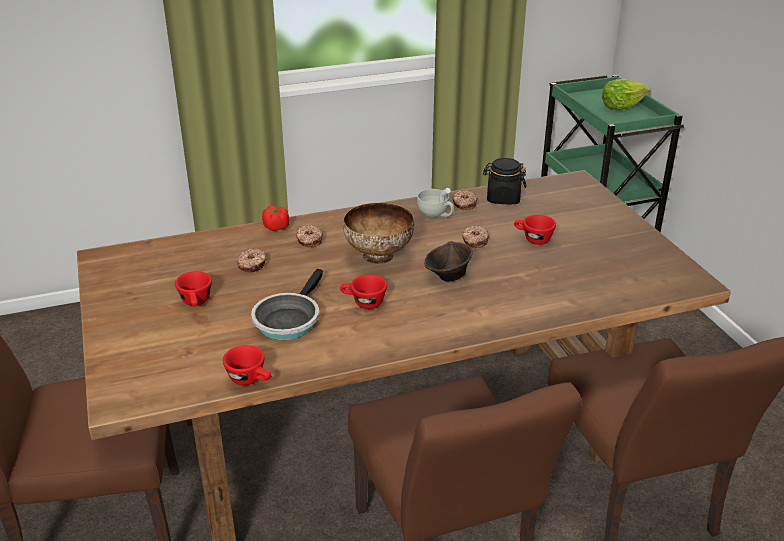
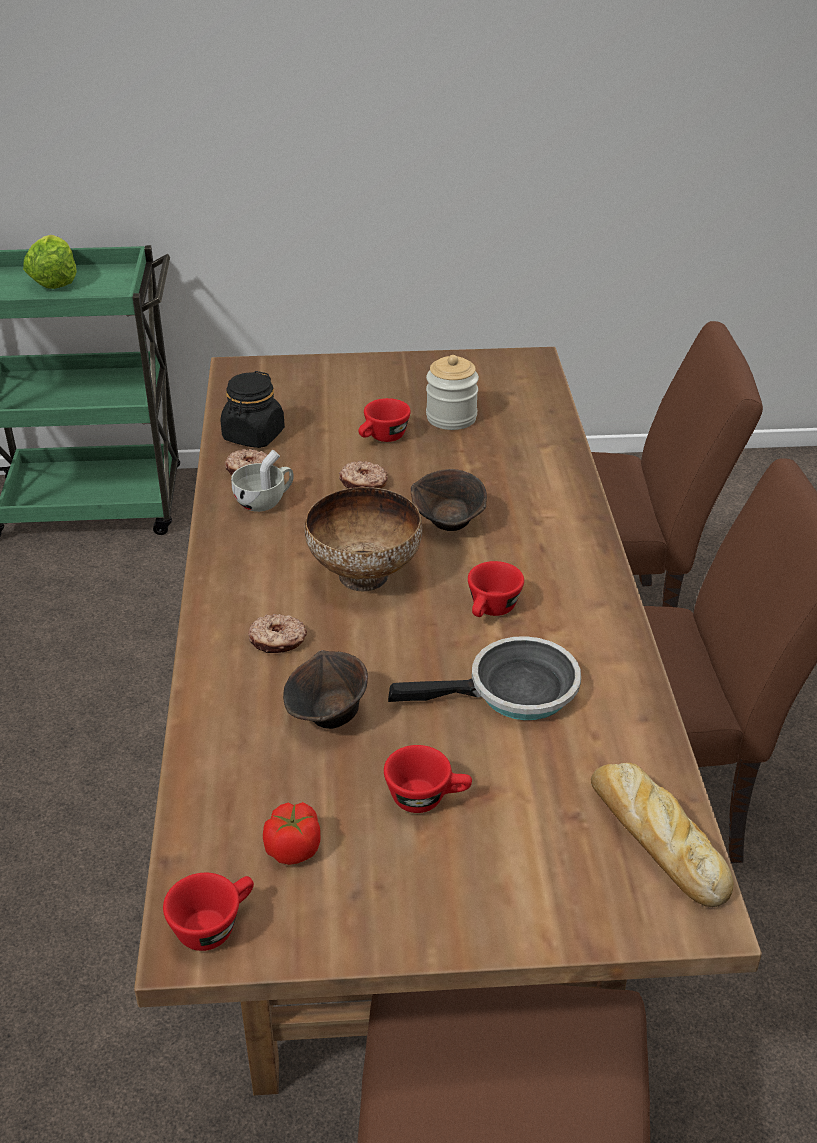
camera: 75 degrees left, 5 degrees up
(173, 381) = (654, 838): none -> bread
(251, 379) = (662, 748): red cup -> red cup (214, 924)
(252, 265) = (328, 716): donut -> brown bowl
(276, 227) = (209, 674): tomato -> tomato (293, 848)
(288, 320) = (514, 692): frying pan -> frying pan turned 45 degrees counterclockwise
(579, 260) = (451, 418): none -> jar

